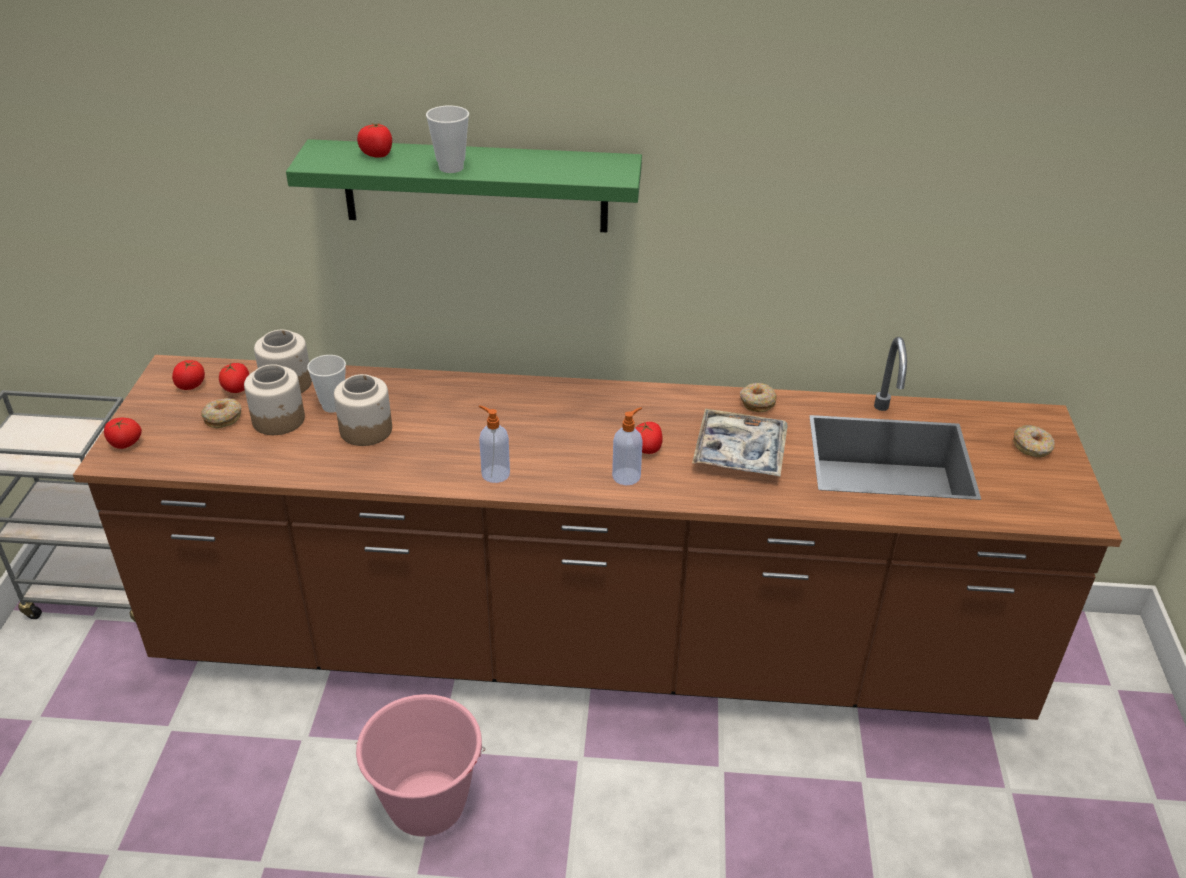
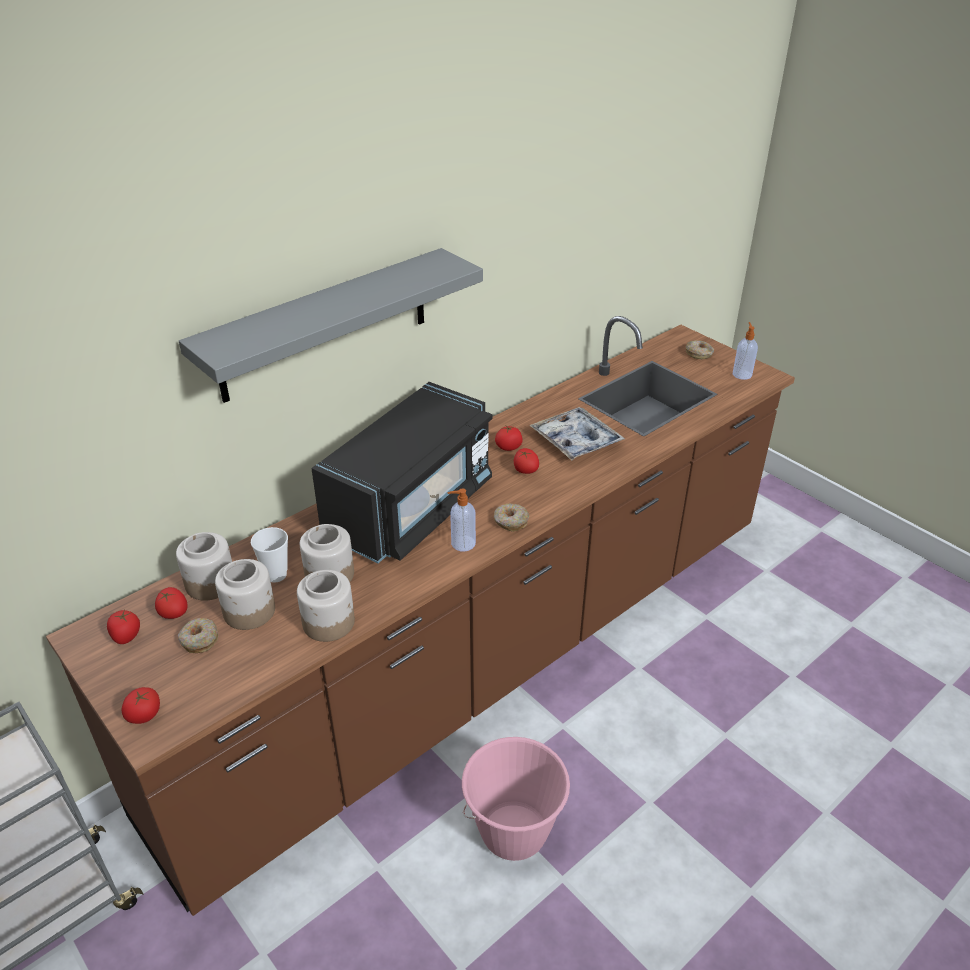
camera: 45 degrees left, 0 degrees up
(312, 464) = (329, 622): none -> jar
(377, 154) = (263, 325): tomato -> tomato (508, 447)
(451, 167) = (338, 310): cup -> none
(475, 186) = (325, 325): green shelf -> grey shelf
(503, 419) = (412, 508): none -> black microwave
(627, 476) = (540, 493): soap dispenser -> soap dispenser (742, 374)
(757, 402) = (541, 407): donut -> donut (510, 522)

